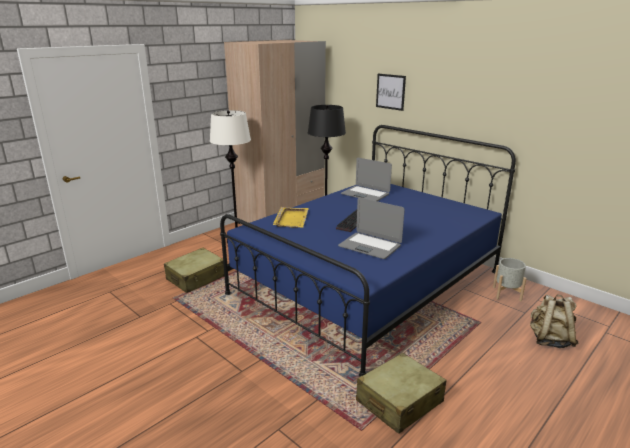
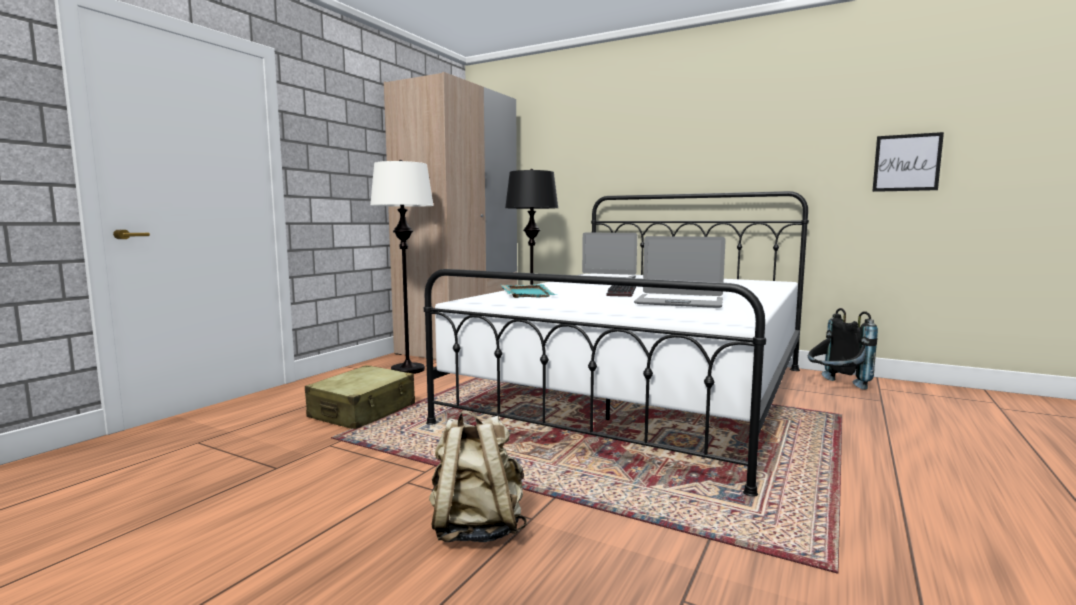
camera: 15 degrees left, 15 degrees down
(291, 218) = (527, 293): yellow tray -> turquoise tray
(367, 282) = (641, 392): blue bed -> white bed
(390, 91) = (613, 152): picture -> picture (906, 162)
(399, 402) = (848, 520): beige suitcase -> none
(507, 293) = (835, 386): grey planter -> black backpack
(549, 340) = (949, 422): beige backpack -> beige backpack (477, 528)

